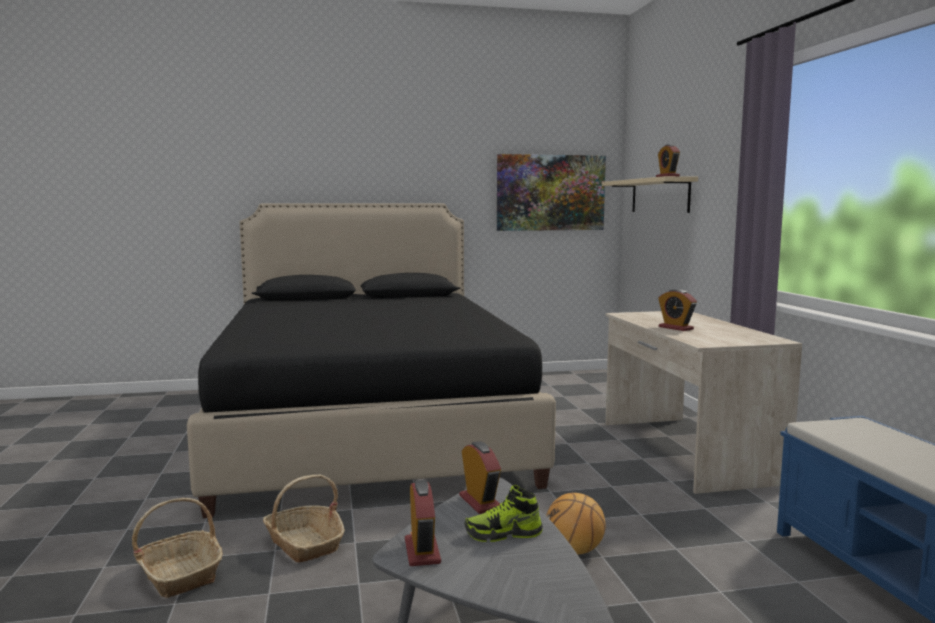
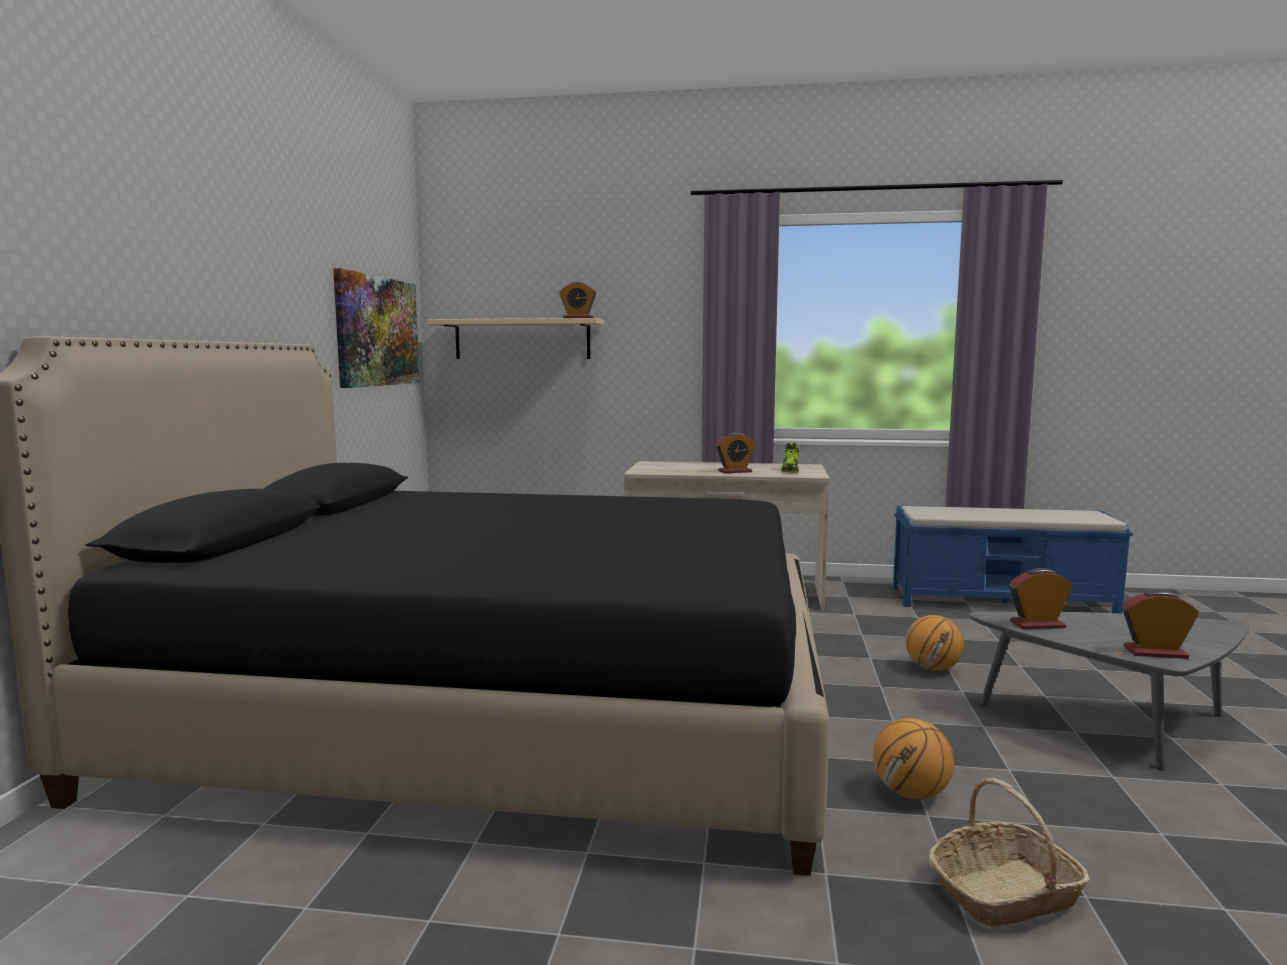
camera: 70 degrees left, 0 degrees up
(304, 544) = (911, 794): basket -> basketball
(503, 534) = (1104, 626): shoe -> shoe (790, 470)

